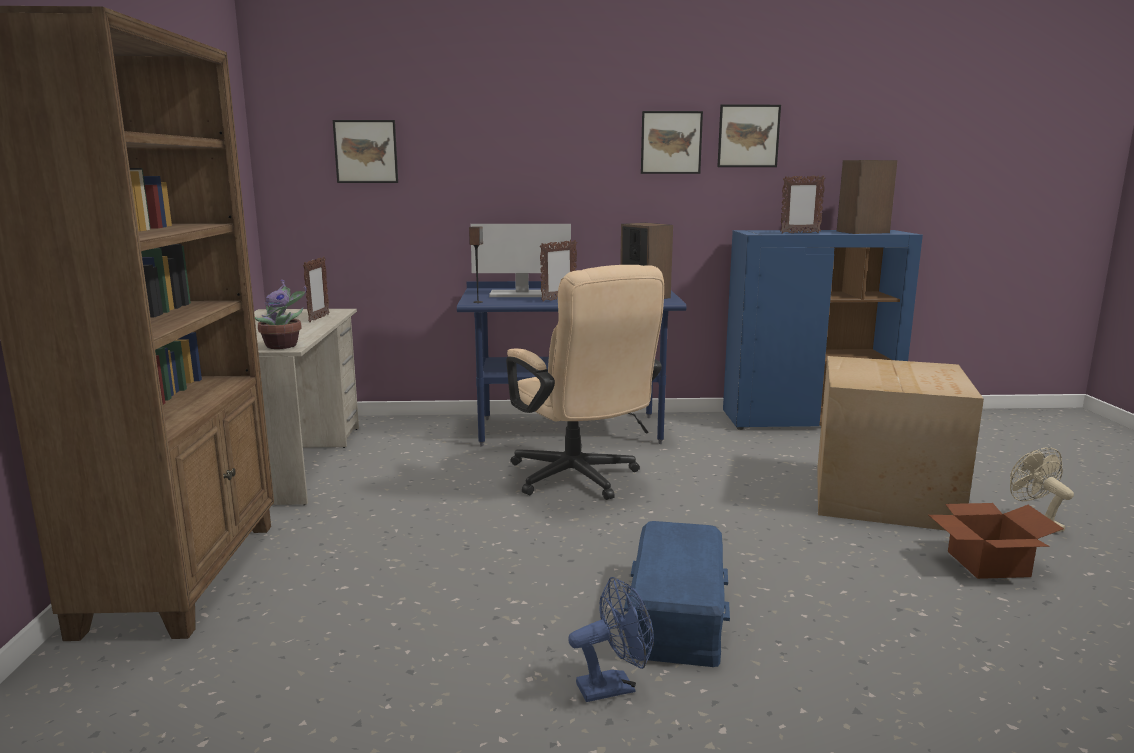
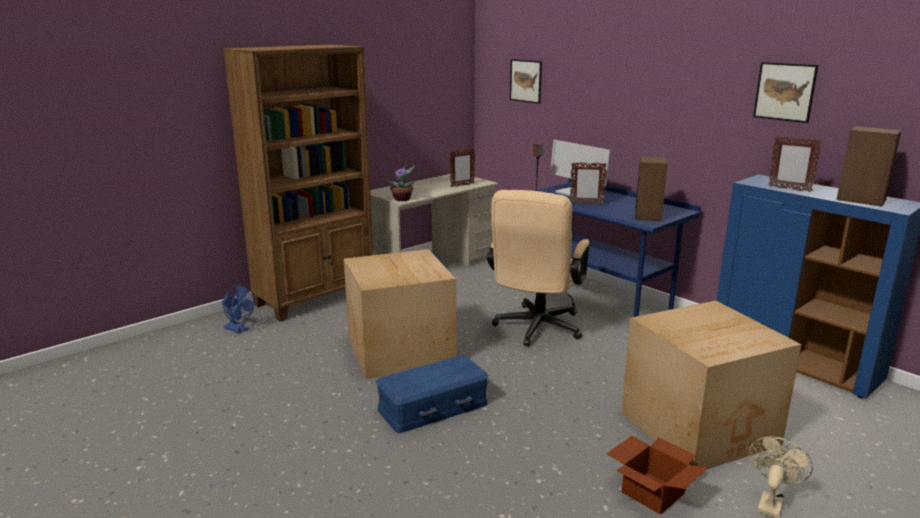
camera: 50 degrees right, 5 degrees up
(486, 573) = (401, 349): none -> cardboard box
(614, 686) = (350, 413): blue fan -> blue fan (239, 329)
(671, 142) = (717, 91): picture -> none

